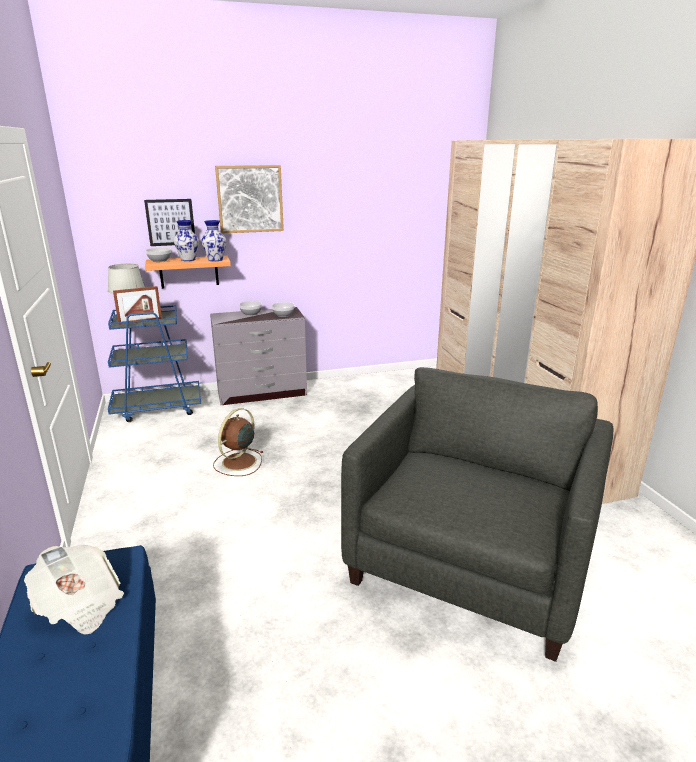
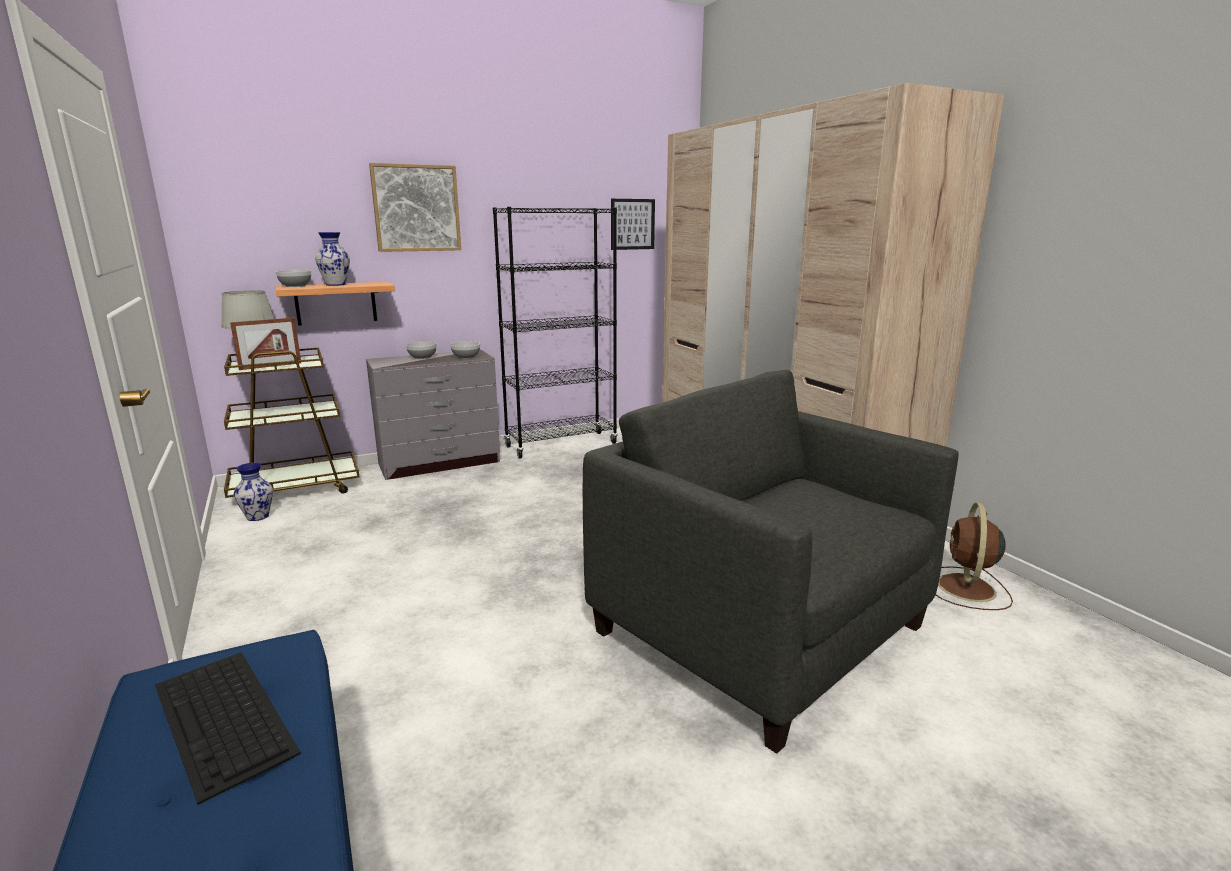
camera: 10 degrees left, 5 degrees down
(79, 605) = (224, 718): newspaper -> keyboard
(158, 408) = (297, 488): blue cart -> brown cart
(170, 222) = (309, 236): picture -> picture (632, 224)
(216, 260) = (374, 284): vase -> vase (258, 516)
(238, 462) = (422, 542): brown fan -> brown fan (966, 589)
(357, 383) = (561, 445): none -> black bookcase
(471, 563) = (761, 629): grey armchair -> grey armchair turned 60 degrees counterclockwise

